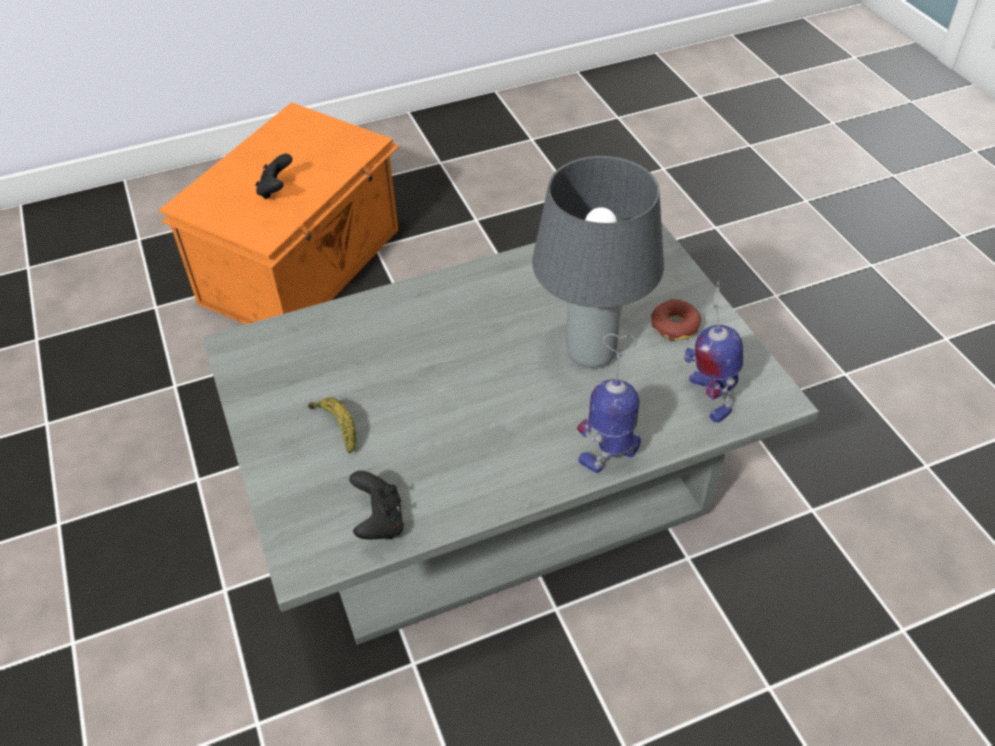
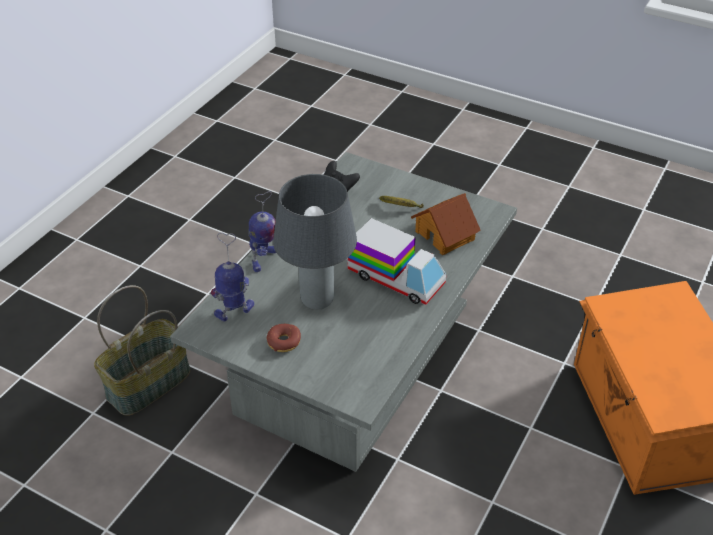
camera: 140 degrees right, 5 degrees down
(276, 190) = (649, 335): black game controller -> none
(338, 350) = (445, 235): none -> toy house
(467, 328) = (396, 278): none -> toy truck
(708, 397) = (235, 311): toy robot -> toy robot turned 60 degrees counterclockwise
(804, 626) = (149, 385): none -> basket

